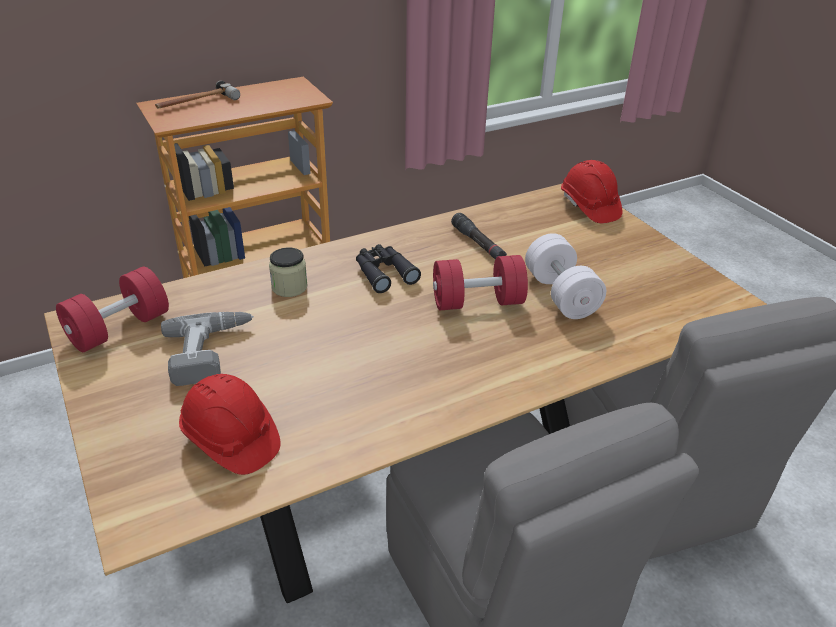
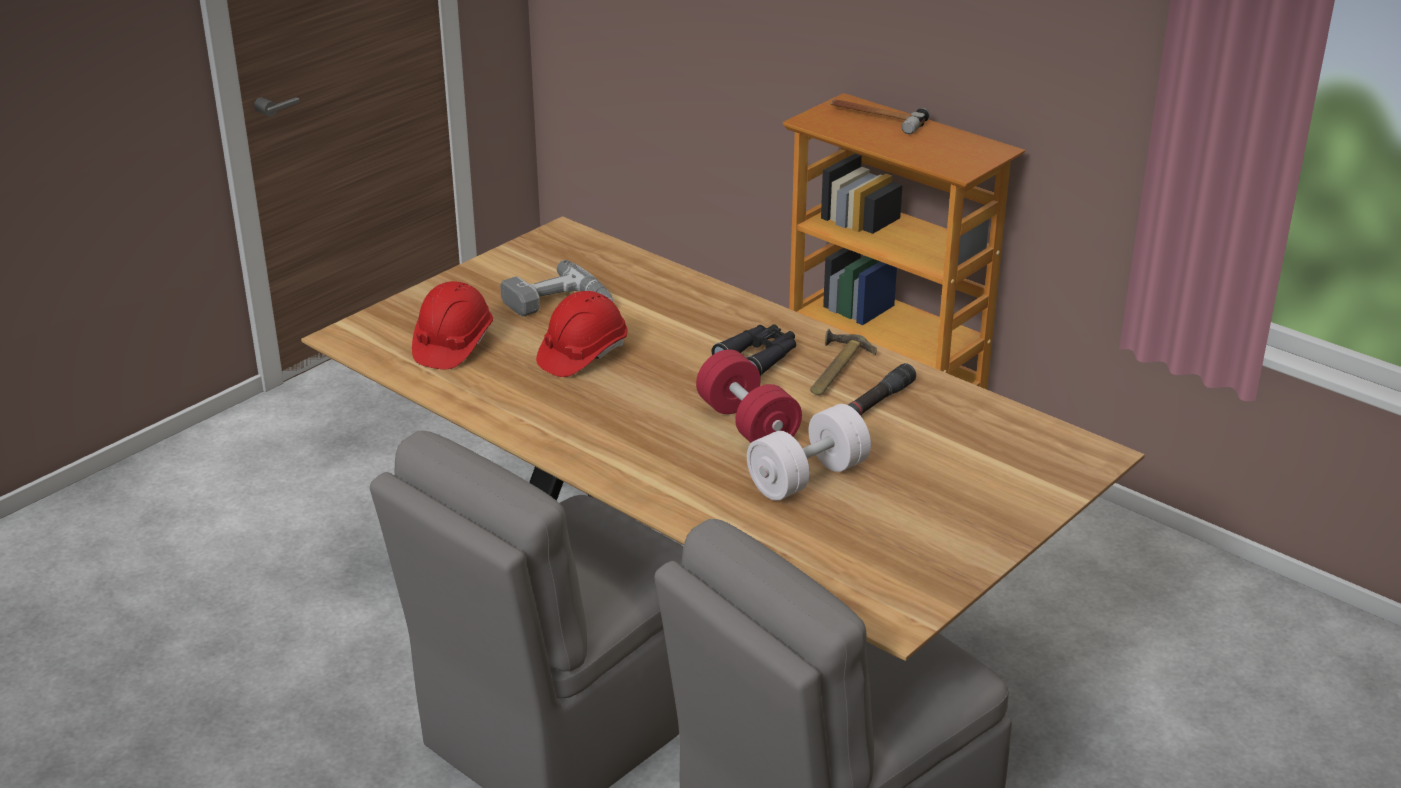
camera: 70 degrees right, 5 degrees down
(119, 329) = (562, 254): red dumbbell -> none
(289, 287) = (689, 312): jar -> none
(422, 248) = (833, 369): none -> hammer
(589, 207) = (1060, 472): red hard hat -> red hard hat (582, 354)

